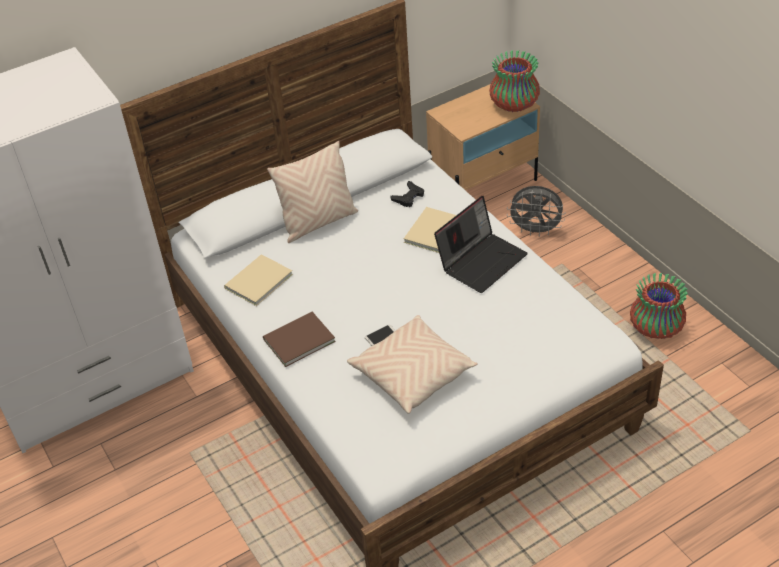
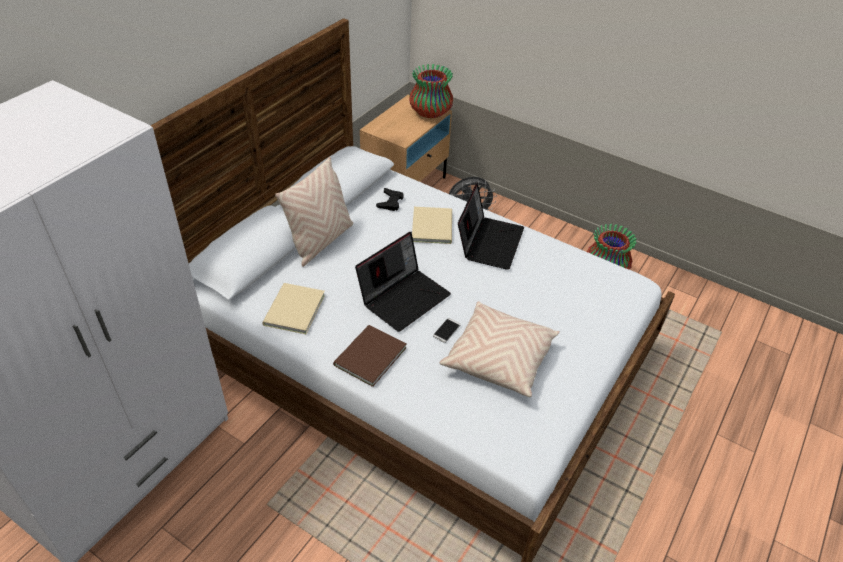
camera: 30 degrees left, 0 degrees up
(362, 294) = (404, 297): none -> laptop

